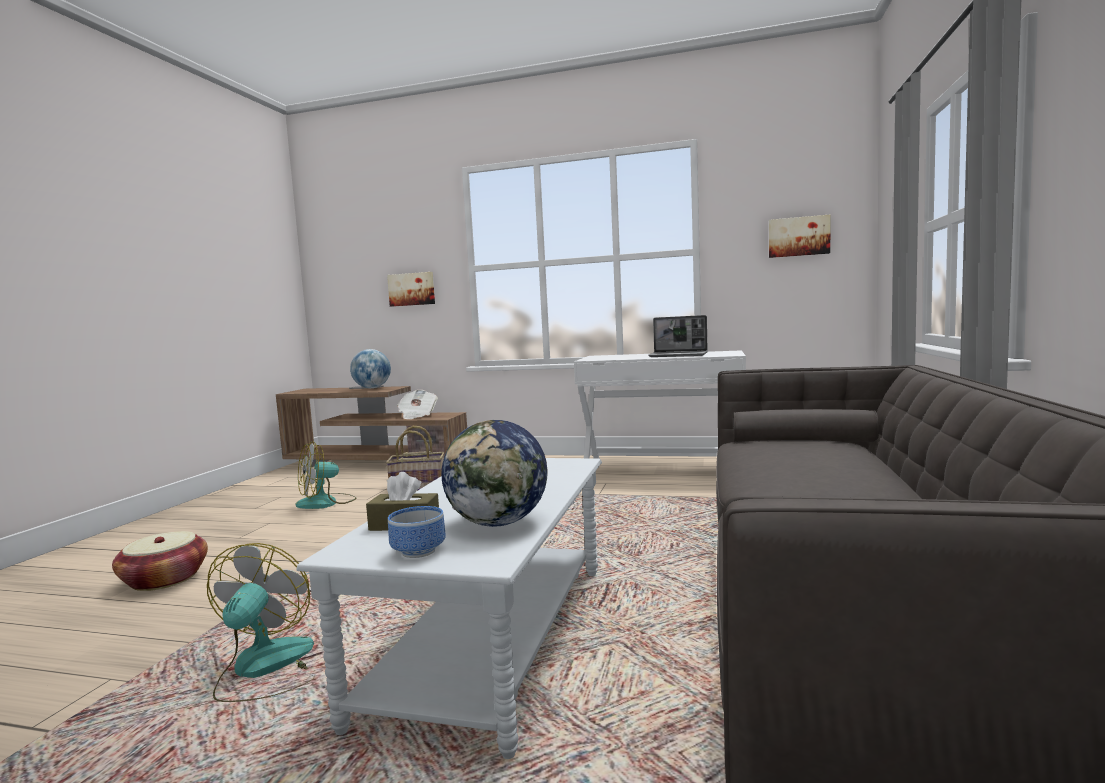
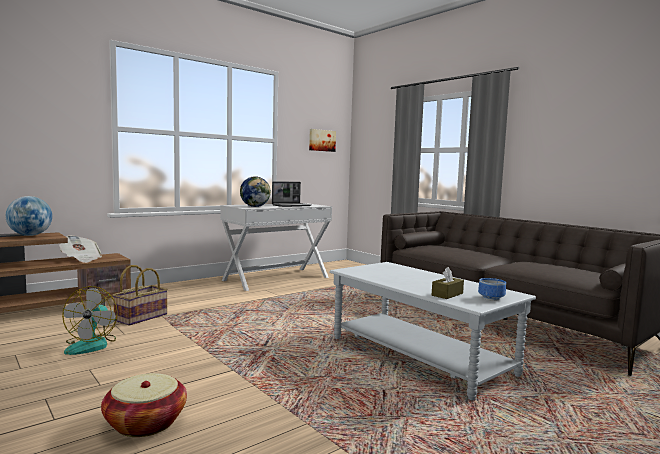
camera: 55 degrees left, 0 degrees up
(264, 669) = (382, 407): fan -> none
(412, 289) = (48, 139): picture -> none
(498, 523) = (469, 286): globe -> globe (255, 206)

